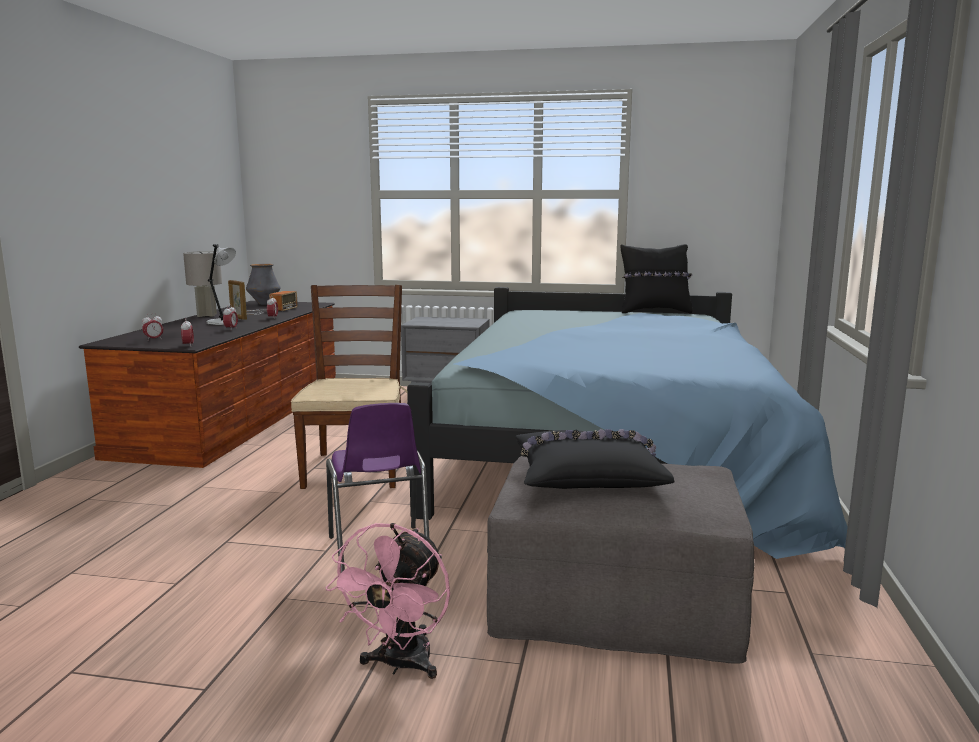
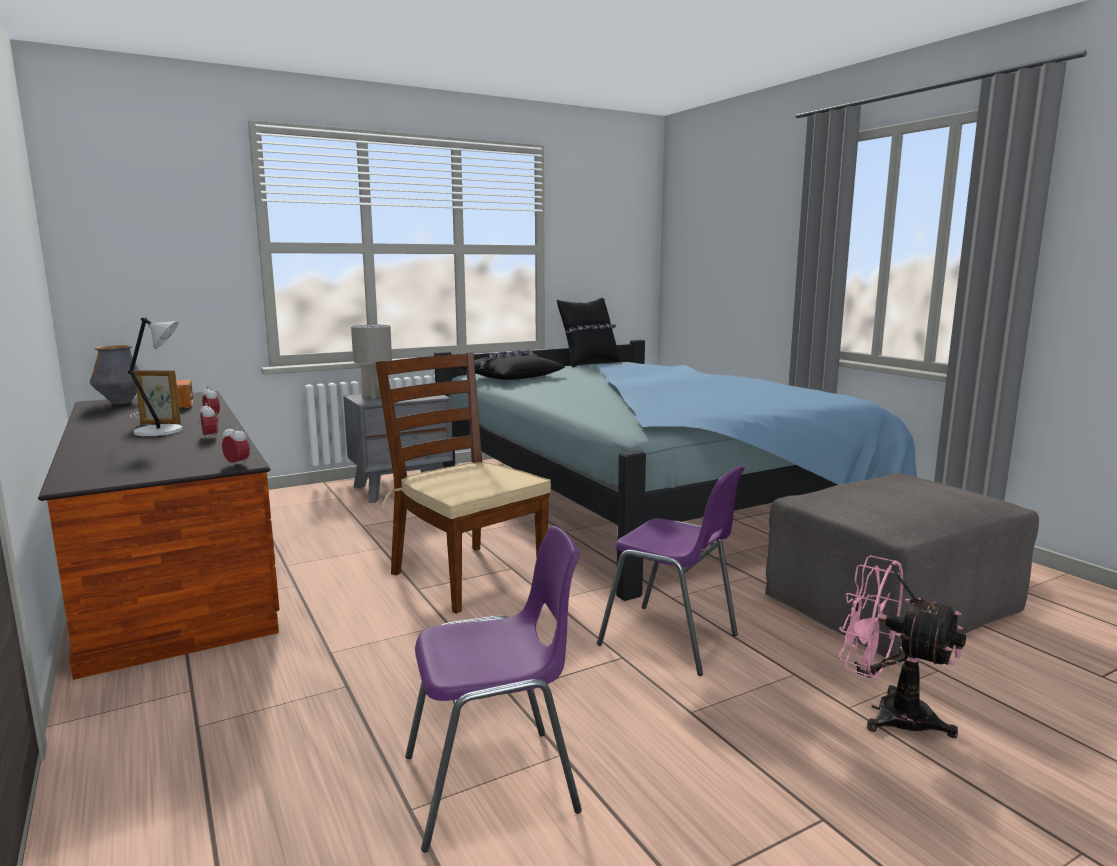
camera: 40 degrees left, 0 degrees up
(119, 581) = (495, 784): none -> purple chair
(154, 339) = (146, 467): alarm clock -> none
(206, 315) = (90, 427): grey table lamp -> grey table lamp (374, 396)
(400, 665) = (888, 713): pink fan -> pink fan turned 150 degrees clockwise
(587, 474) = (882, 497): black pillow -> black pillow (511, 377)

